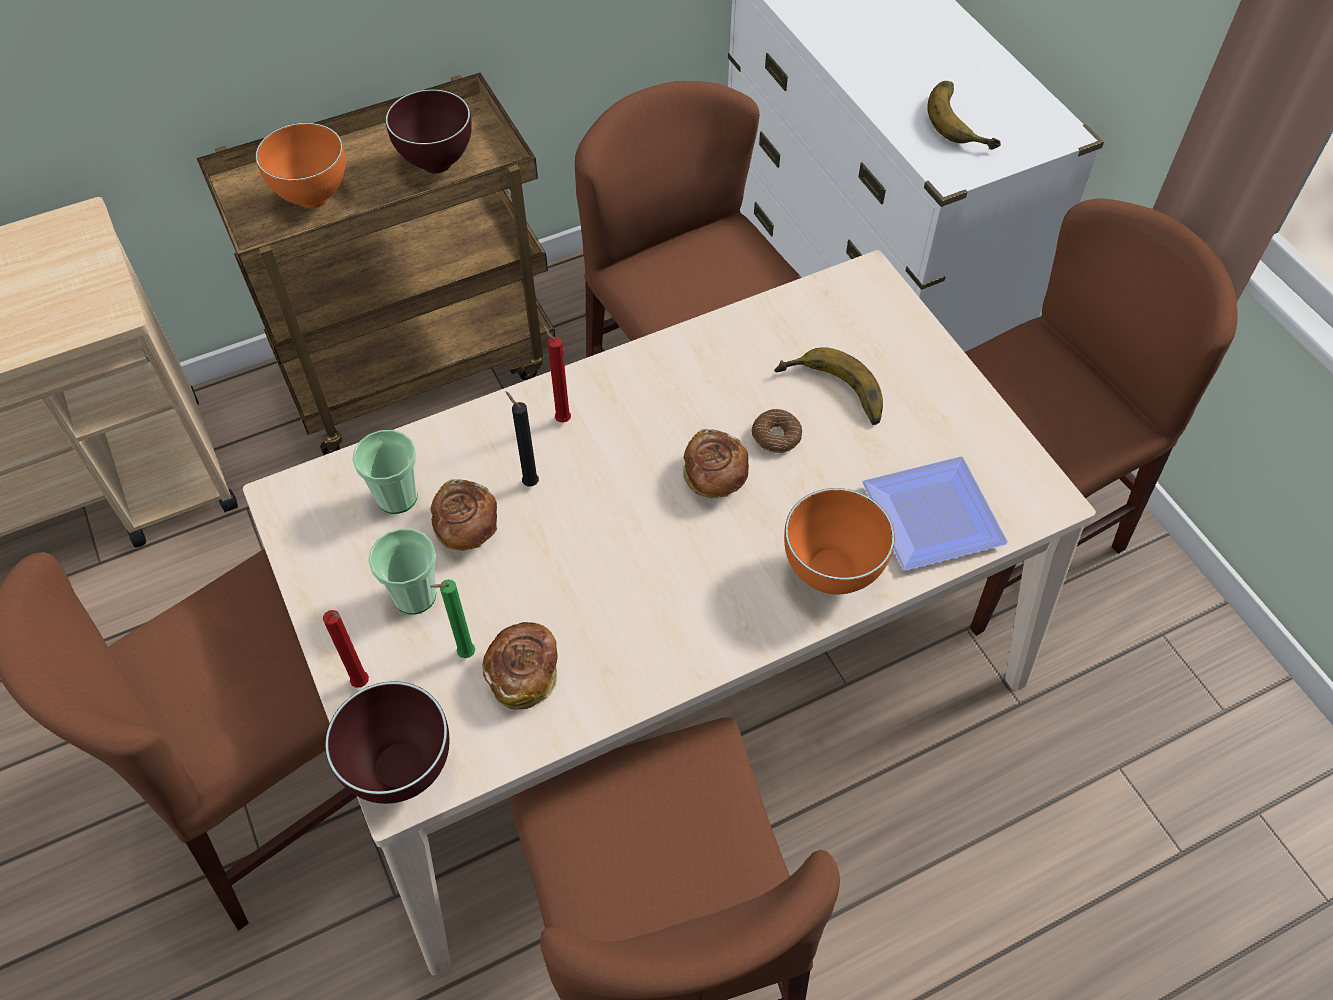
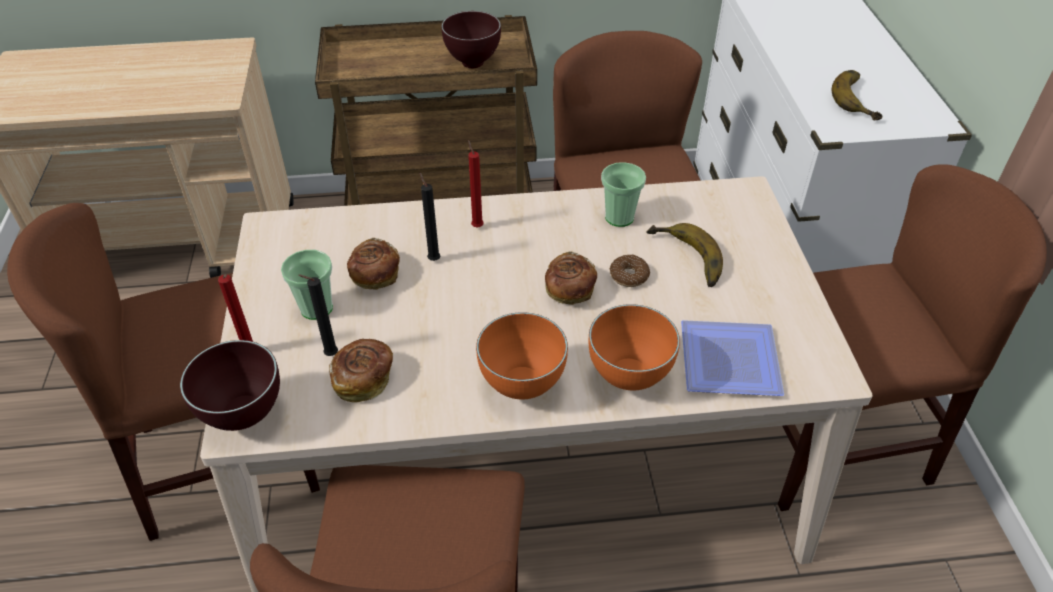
camera: 20 degrees right, 10 degrees down
(315, 199) = (384, 67): orange bowl -> orange bowl (524, 388)
(397, 497) = (339, 245): cup -> cup (619, 217)
(464, 655) = (329, 355): green candle -> black candle

